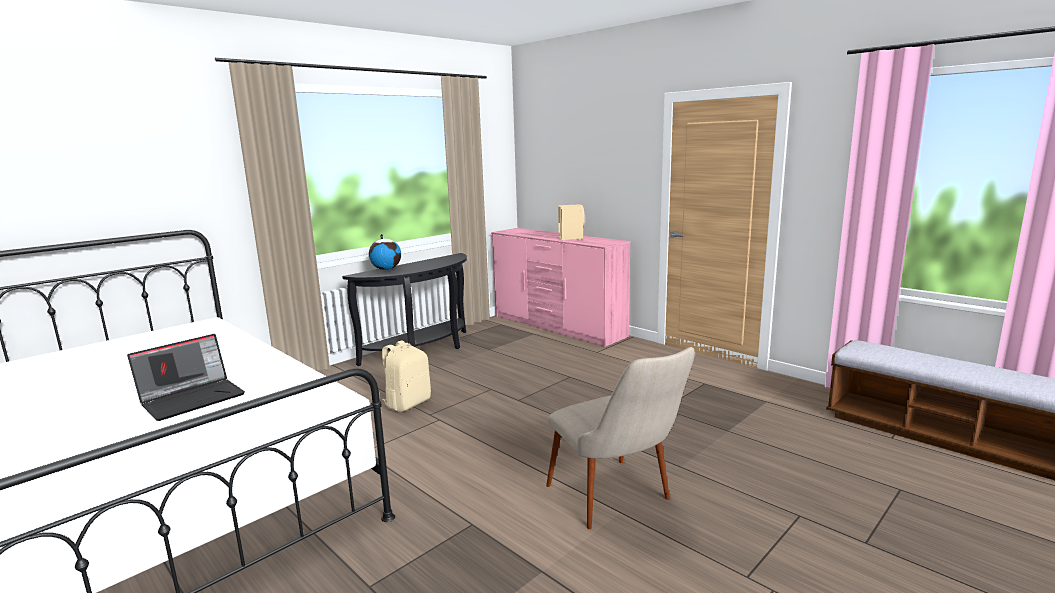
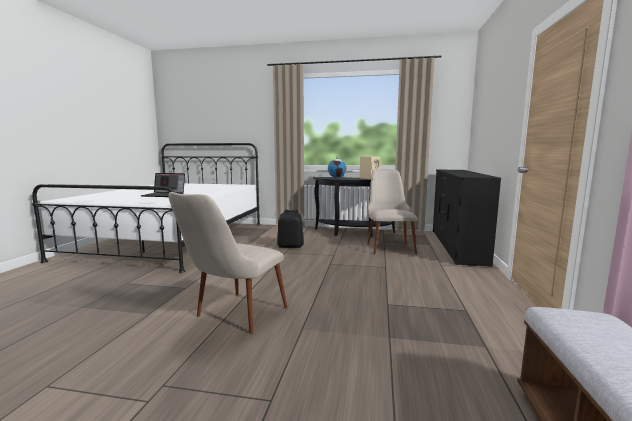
camera: 55 degrees right, 5 degrees down
(407, 403) = (290, 246): beige backpack -> black backpack
(506, 352) = (388, 246): none -> beige chair
(557, 326) = (456, 246): pink dresser -> black dresser
(571, 238) = (466, 173): beige speaker -> beige speaker (370, 178)

